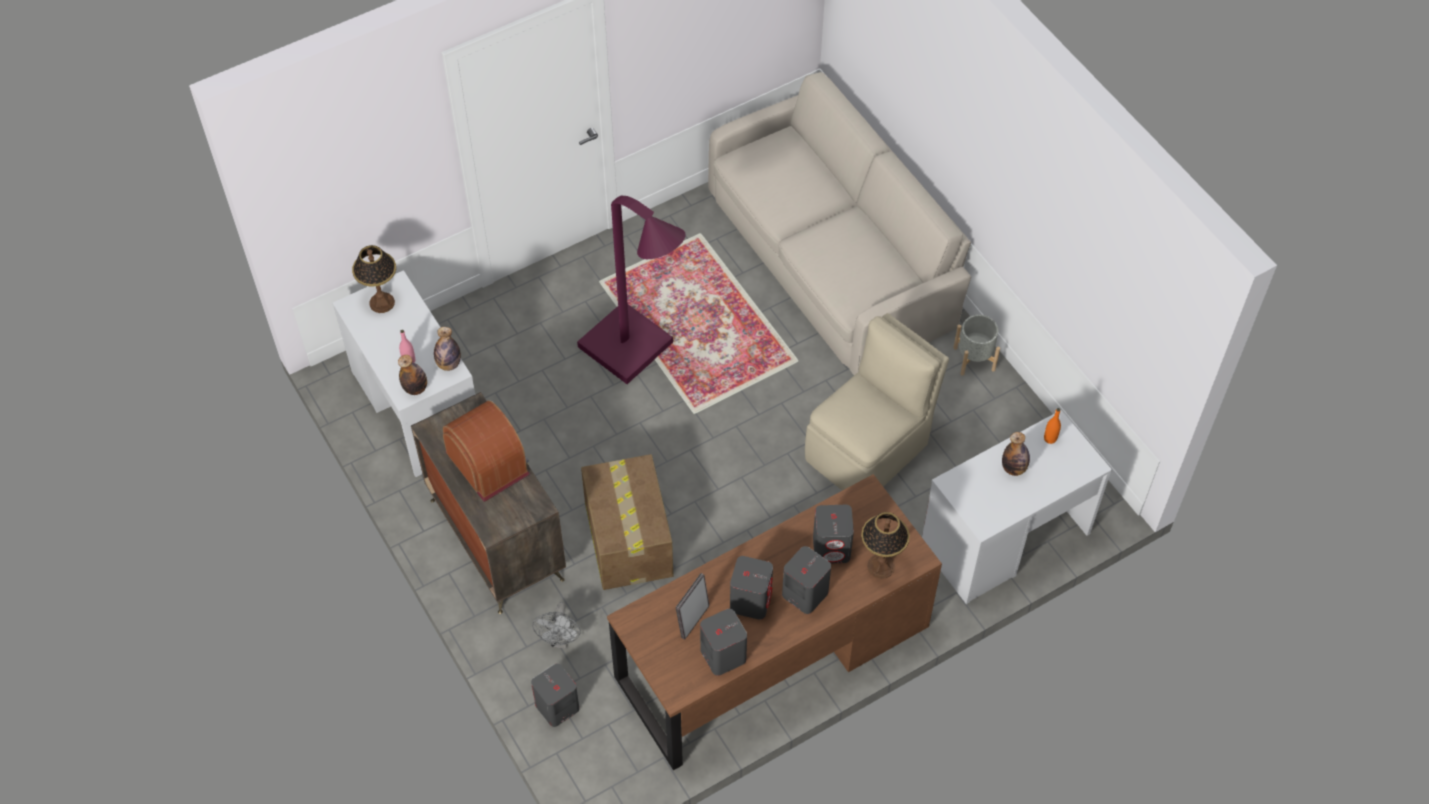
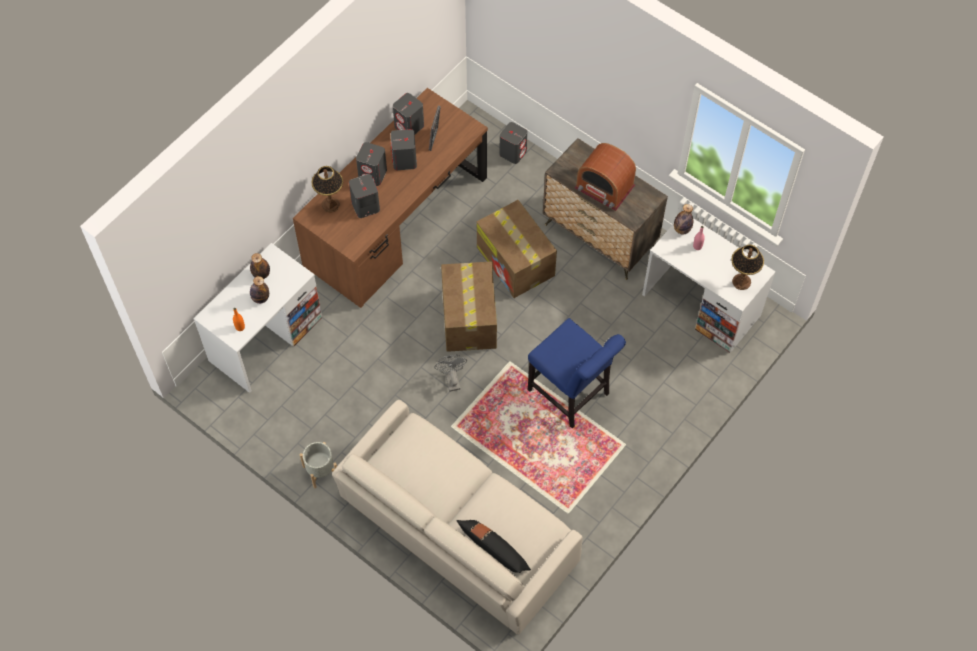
camera: 160 degrees right, 5 degrees up
(449, 364) = (669, 252): bottle -> bottle (261, 274)
(560, 640) = (529, 189): grey fan -> grey fan (451, 379)
(635, 352) = (571, 395): purple floor lamp -> blue chair
(723, 484) = (469, 317): none -> cardboard box
(810, 161) = (493, 551): none -> black pillow
(869, 450) = (377, 373): beige chair -> none

